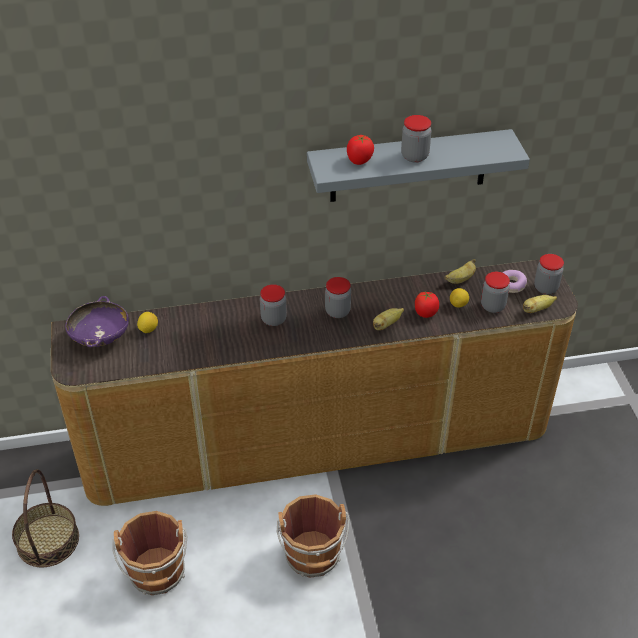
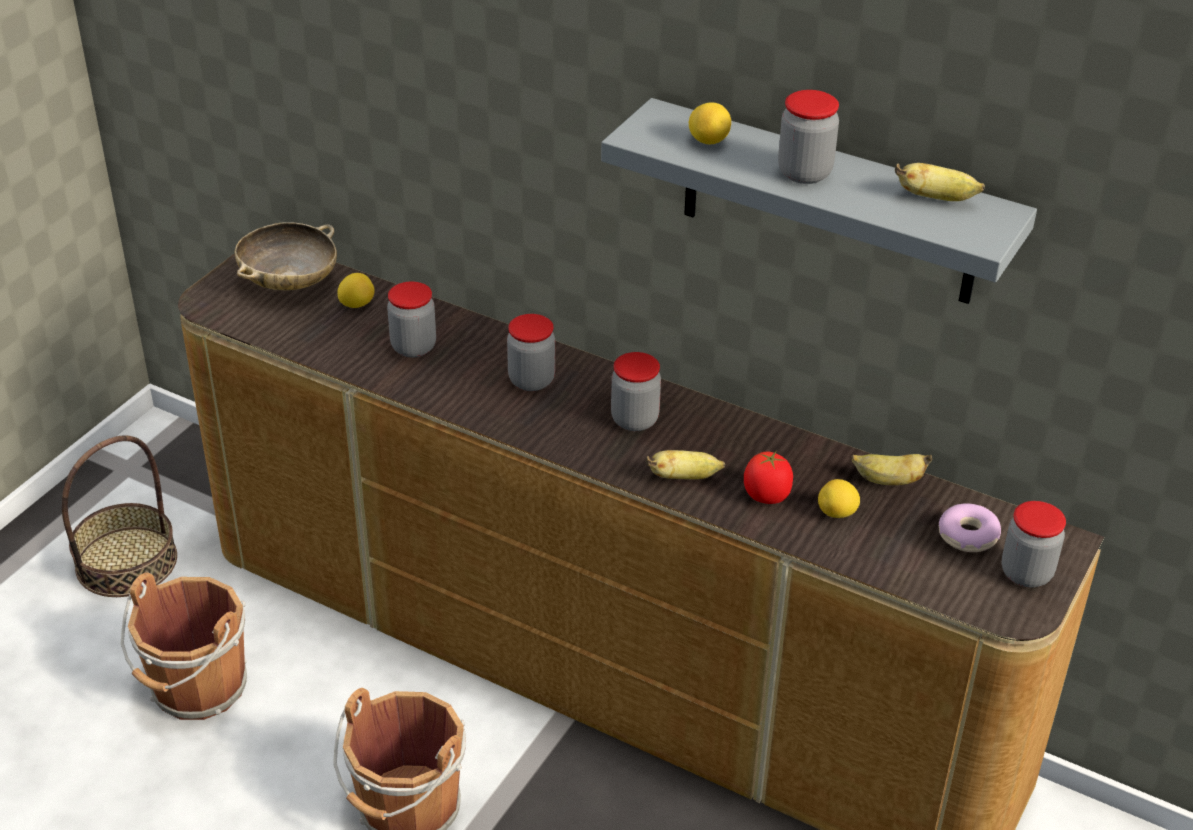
camera: 40 degrees right, 5 degrees down
(100, 337) = (289, 282): purple bowl -> beige bowl
(359, 161) = (708, 141): tomato -> lemon
(492, 306) = (893, 547): jar -> jar (413, 347)
(537, 309) = (965, 595): banana -> banana (937, 198)

